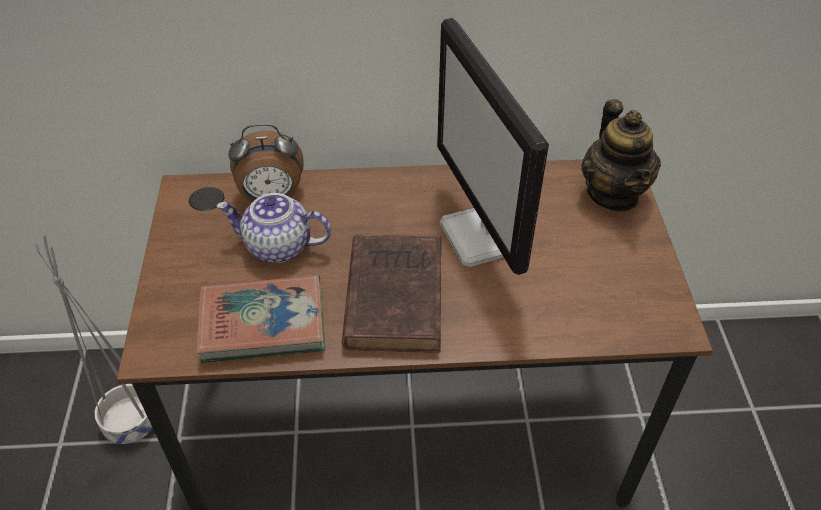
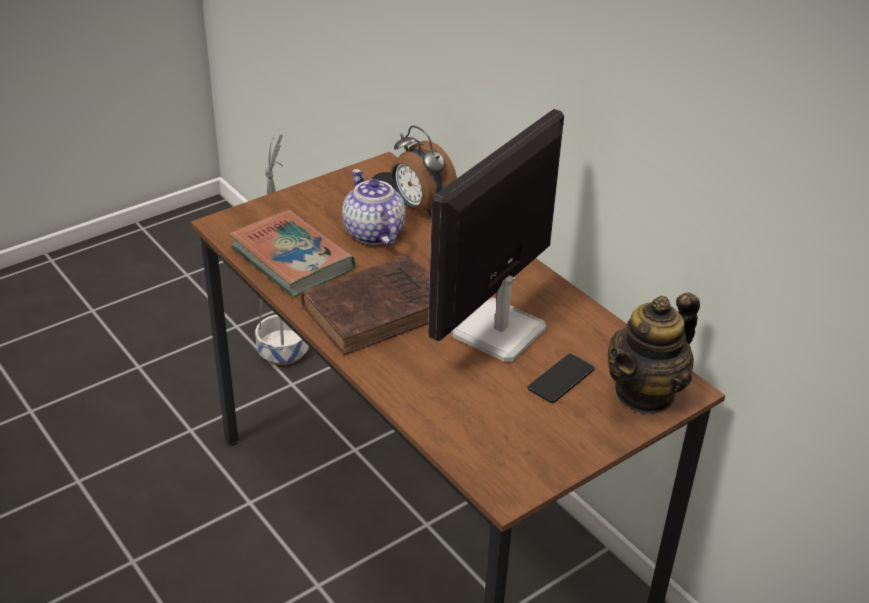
camera: 55 degrees right, 10 degrees down
(567, 230) = (561, 379): none -> phone

